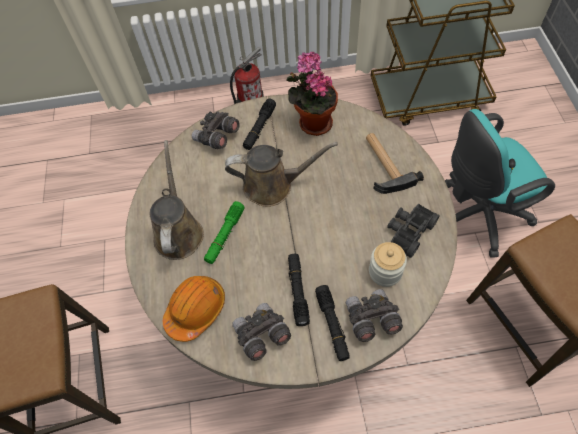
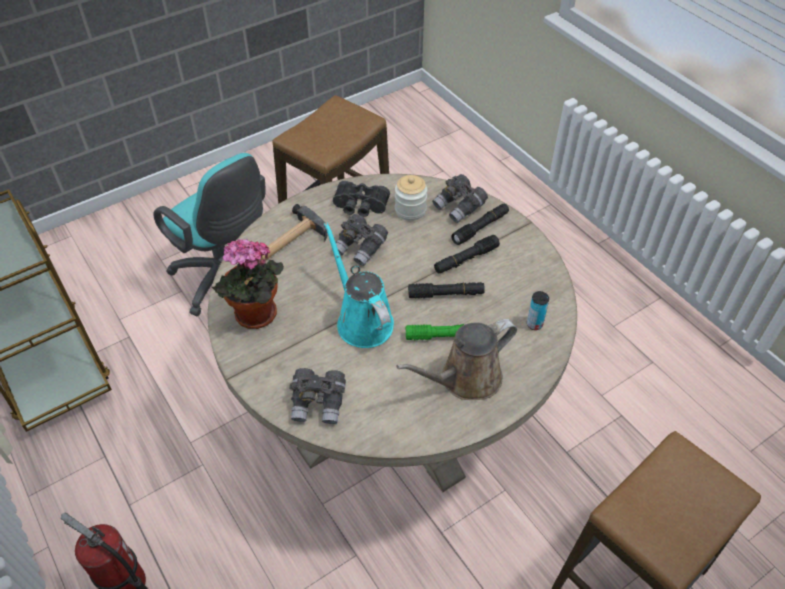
camera: 120 degrees left, 10 degrees down
(196, 309) = (534, 324): orange hard hat -> can
(259, 128) = (284, 365): black flashlight -> black flashlight (446, 294)
(261, 335) = (522, 268): grey binoculars -> grey binoculars (360, 248)
(273, 185) = (362, 320): brown watering can -> turquoise watering can

